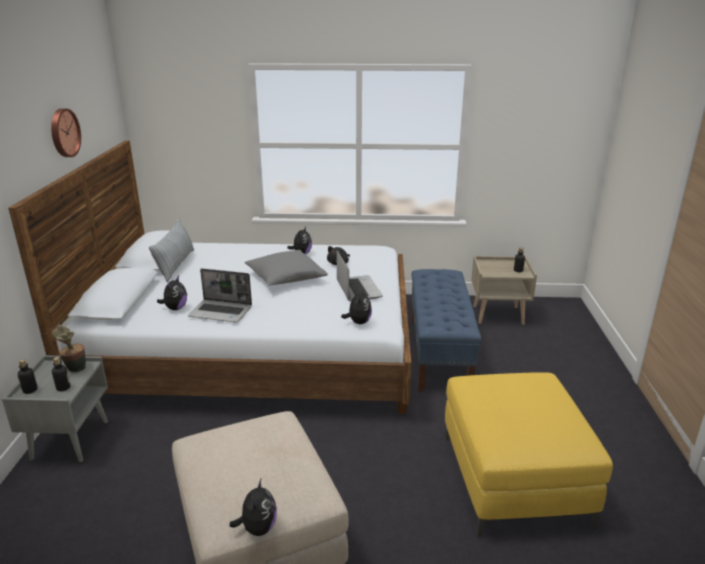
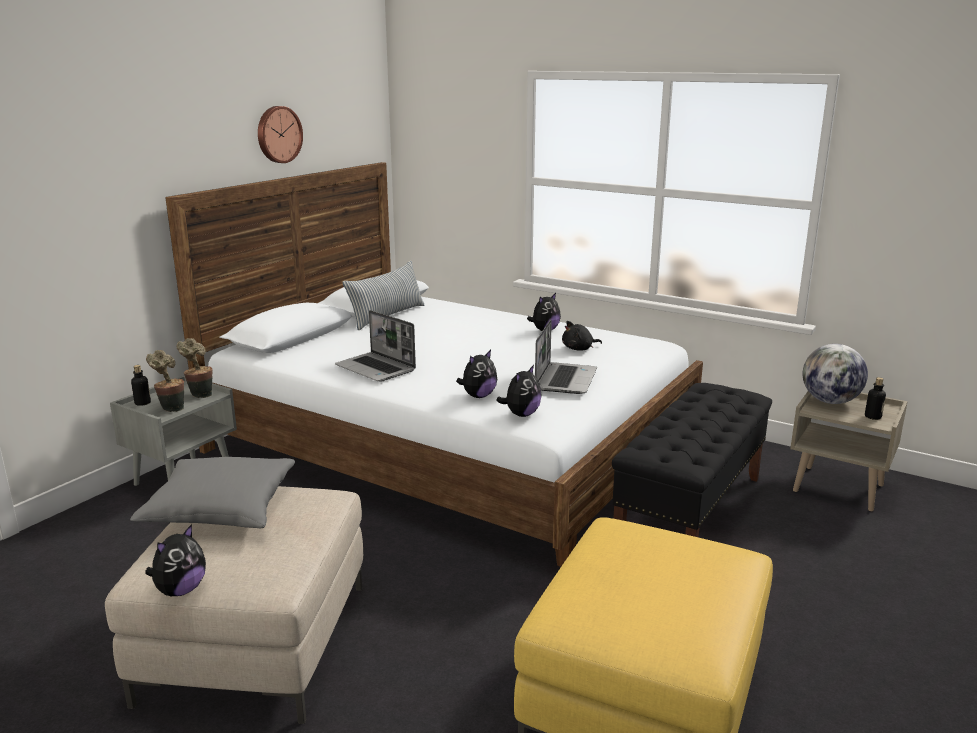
camera: 30 degrees right, 5 degrees down
(63, 388) = (171, 408): bottle -> potted plant
(175, 308) = (335, 355): plush toy -> plush toy (478, 396)
(285, 278) = (492, 351): grey pillow -> grey pillow (221, 510)
(438, 353) = (690, 511): blue bench -> black bench
(490, 266) = (830, 401): none -> globe

